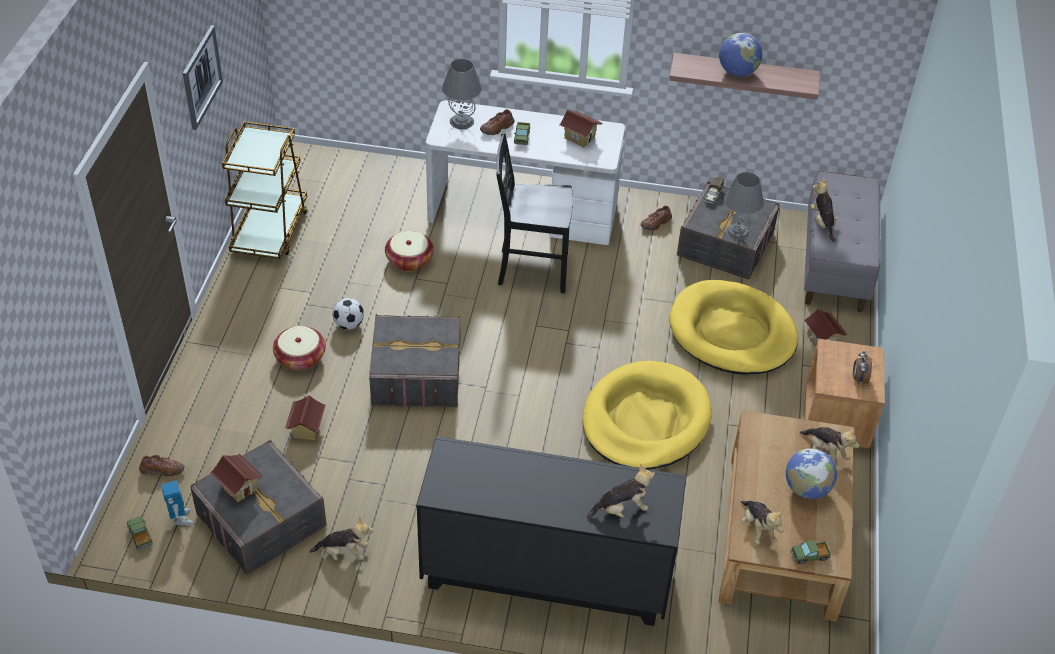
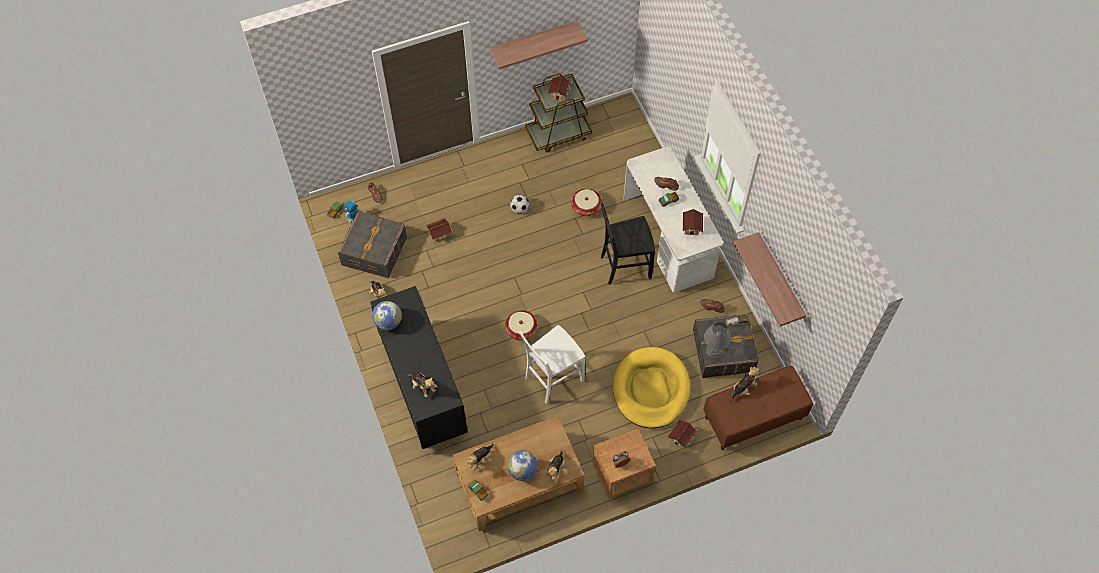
camera: 60 degrees right, 15 degrees up
(201, 77) = (534, 41): picture -> shelf
(239, 487) = (369, 229): toy house -> toy house (559, 94)
(300, 358) = (482, 203): basket -> basket (521, 329)
(416, 375) = (507, 258): grey storage box -> none
(462, 121) = (658, 166): grey table lamp -> none
(531, 269) = (624, 266): black chair -> black chair turned 75 degrees counterclockwise
(645, 420) = (552, 379): yellow dog bed -> white chair
(737, 72) = (766, 273): globe -> globe (388, 322)
(835, 264) = (753, 418): grey bench -> brown bench

